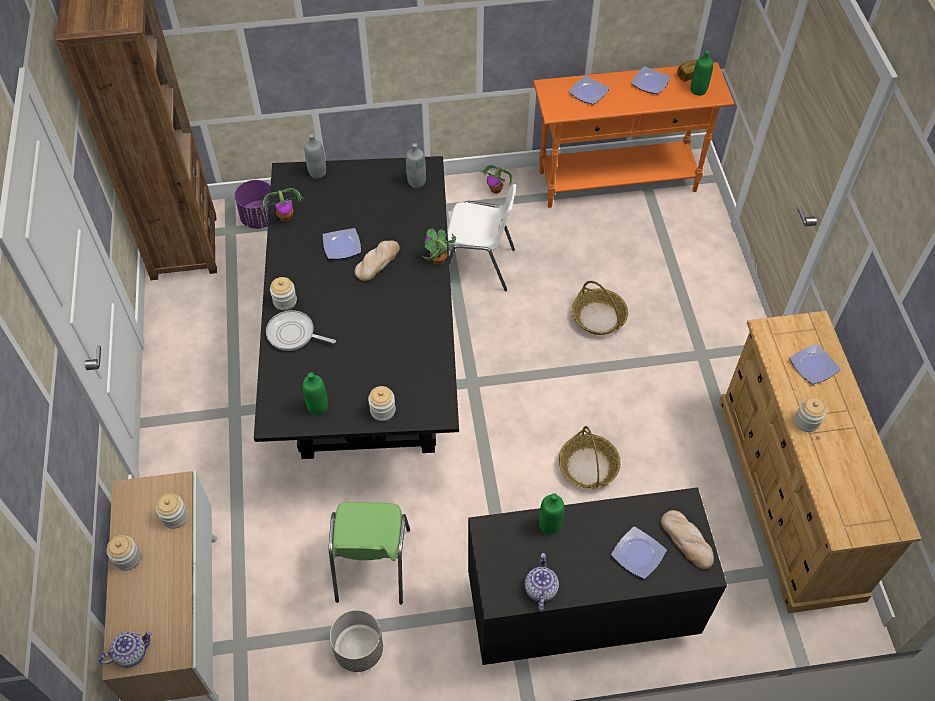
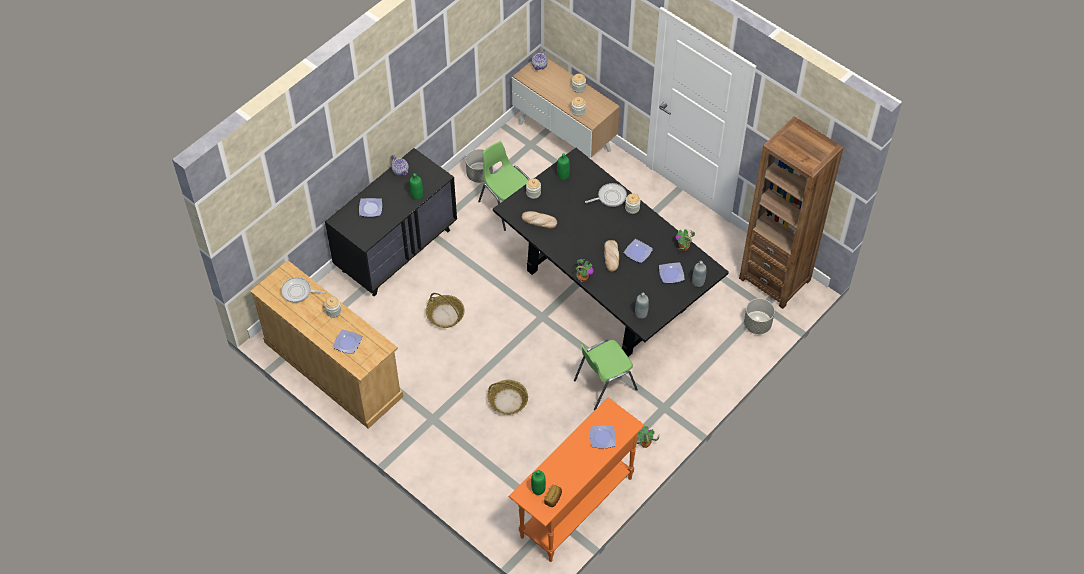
camera: 140 degrees right, 0 degrees up
(260, 218) = (757, 324): purple planter -> grey planter
(478, 266) = (604, 384): white chair -> green chair
(649, 83) = (573, 473): plate -> plate (671, 273)
(687, 540) = (353, 227): bread -> bread (539, 221)
(843, 485) = (298, 292): none -> frying pan

